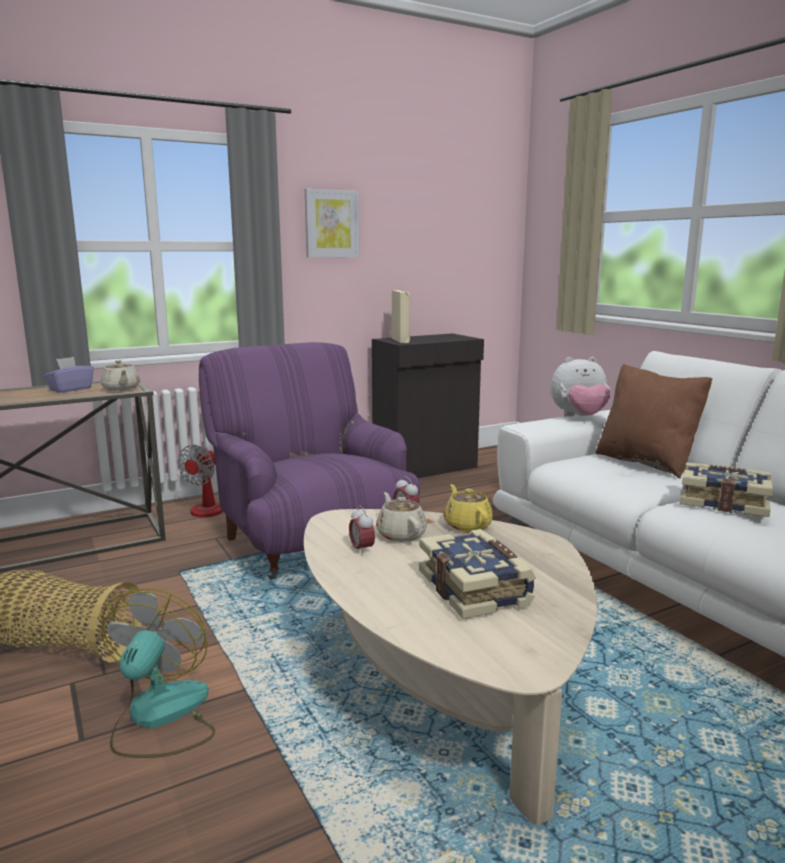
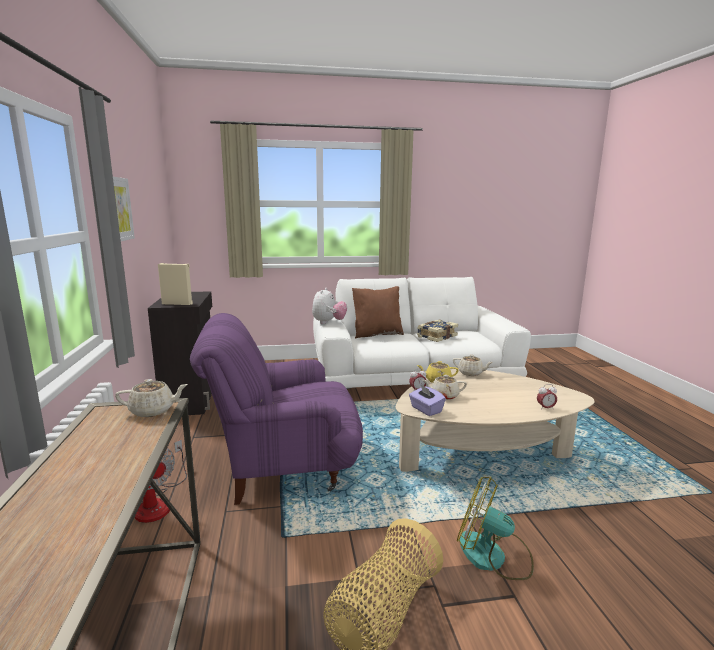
camera: 70 degrees left, 0 degrees up
(70, 389) = (100, 439): purple tissue box -> purple tissue box (426, 410)
(361, 550) = (462, 407): alarm clock -> alarm clock (545, 408)
(476, 589) = (512, 392): book -> none
(541, 548) = (471, 373): none -> beige teapot

